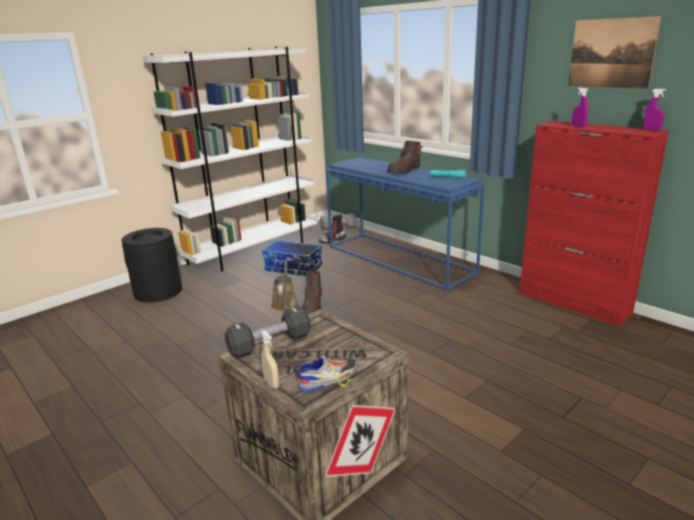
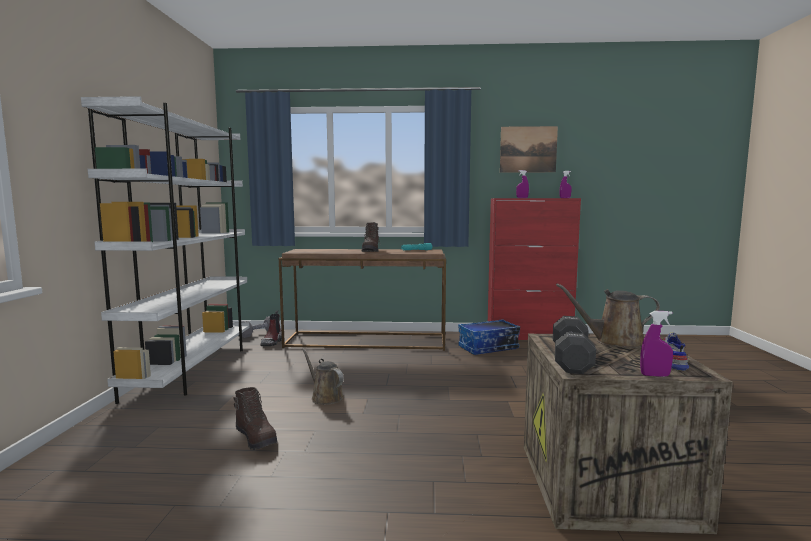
camera: 45 degrees left, 15 degrees down
(158, 291) = (121, 440): black trash can -> none
(271, 384) = (655, 375): beige spray bottle -> purple spray bottle
(293, 268) = (275, 371): storage box -> storage box (488, 348)
(313, 306) = (360, 391): brown boot -> brown boot (256, 438)
(350, 344) = (614, 342): none -> brown watering can
(400, 260) = (367, 341): blue console table -> brown console table

